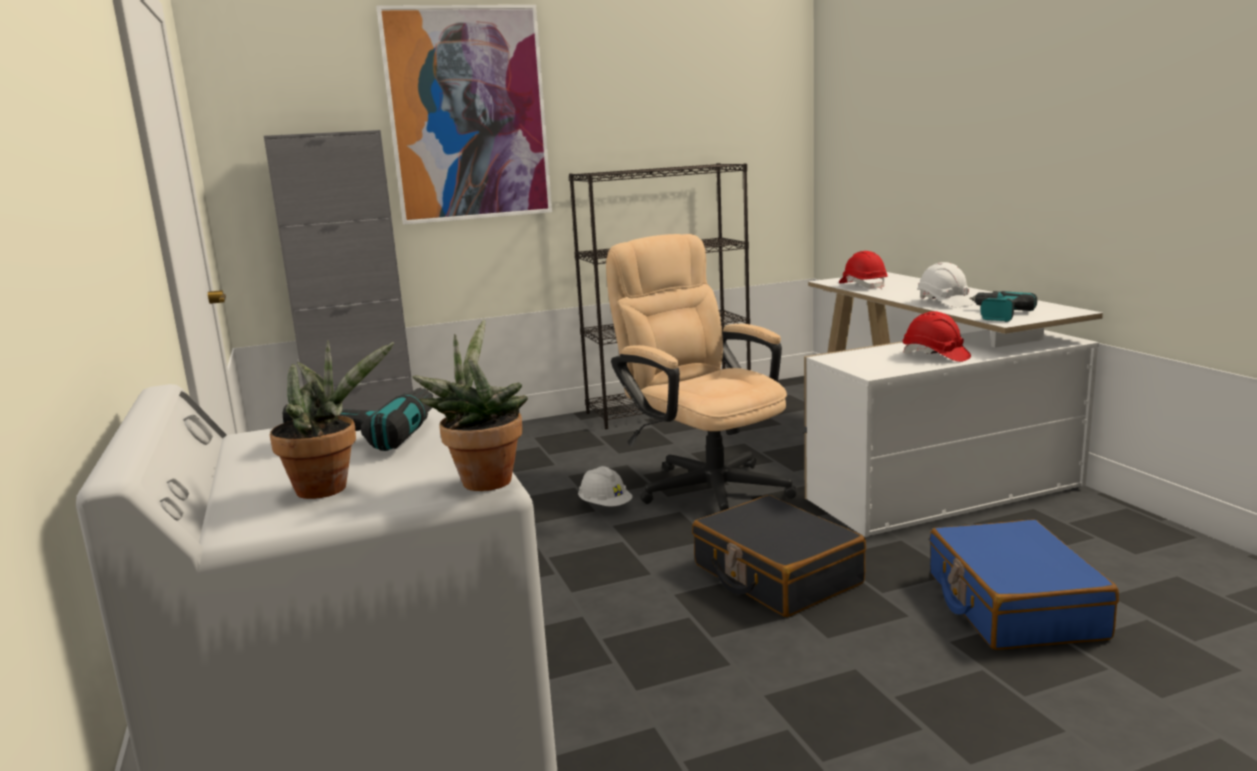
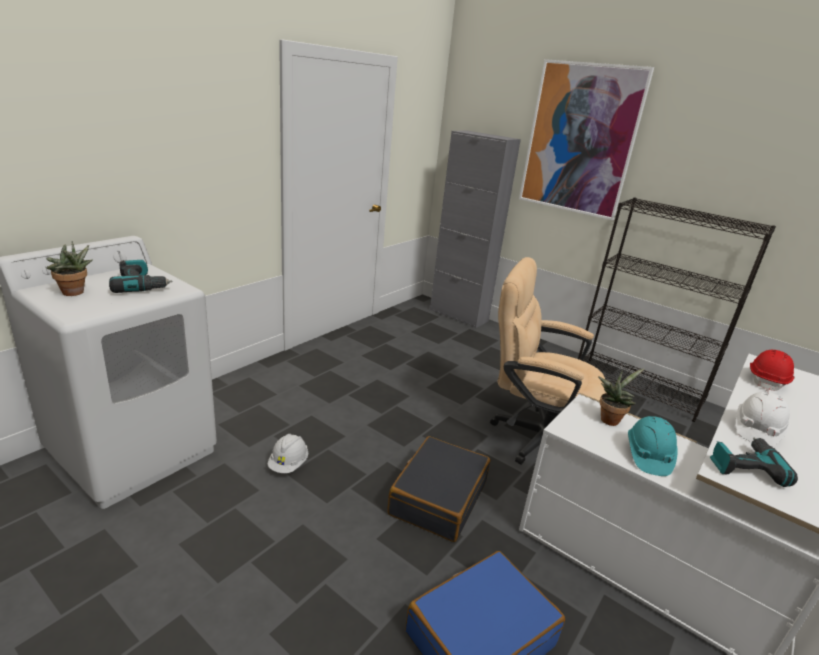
camera: 55 degrees right, 10 degrees up
(484, 479) = (78, 316): potted plant -> potted plant (610, 419)
(605, 506) = (469, 406): white hard hat -> white hard hat (288, 464)
(704, 485) = (533, 436): beige office chair -> beige office chair turned 90 degrees counterclockwise
(935, 356) = (648, 456): red hard hat -> turquoise hard hat

